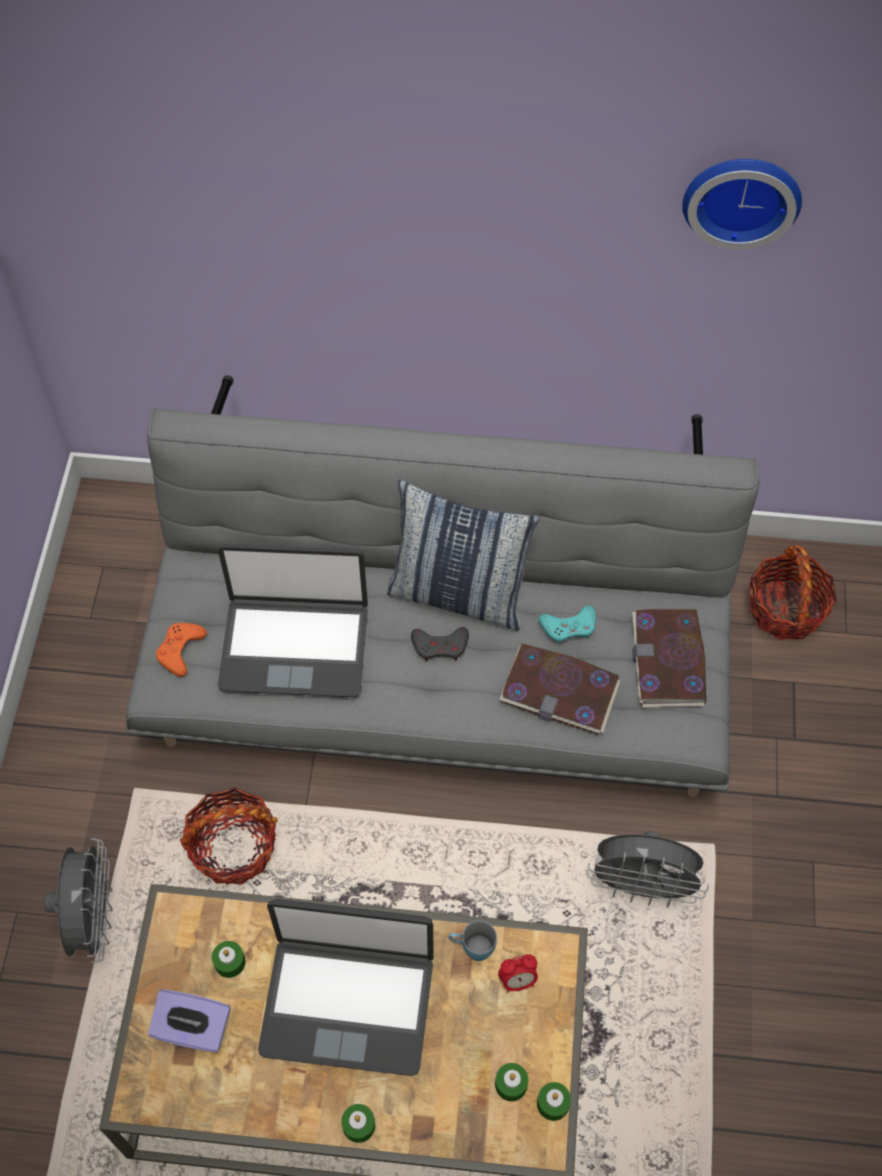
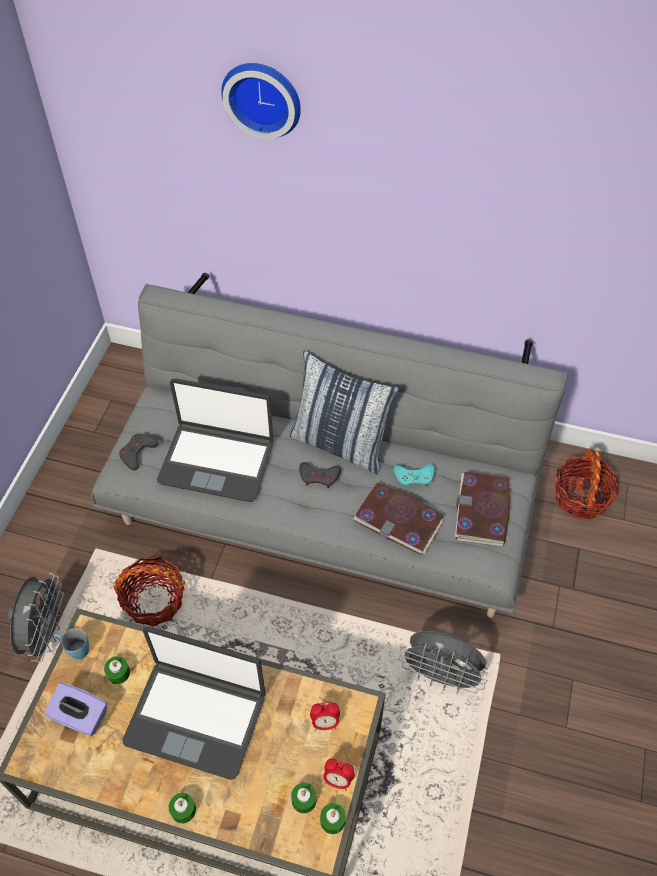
camera: 10 degrees right, 5 degrees down
(180, 650) = (137, 453): orange game controller -> grey game controller
(471, 948) = (296, 692): blue mug -> blue mug (75, 649)
(549, 1051) = (338, 780): none -> alarm clock
(741, 196) = (571, 163): wall clock -> wall clock (263, 97)

